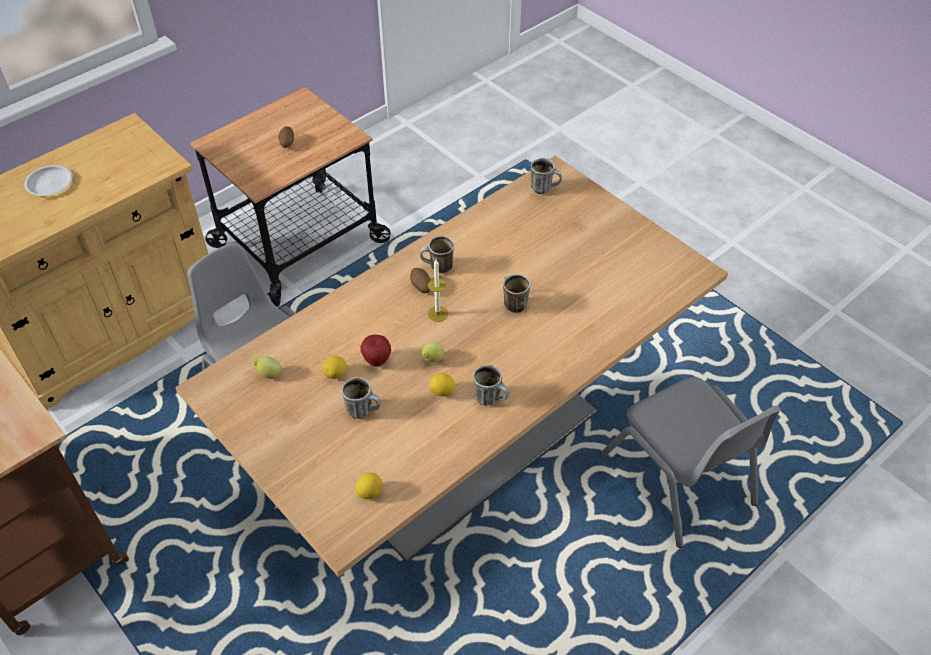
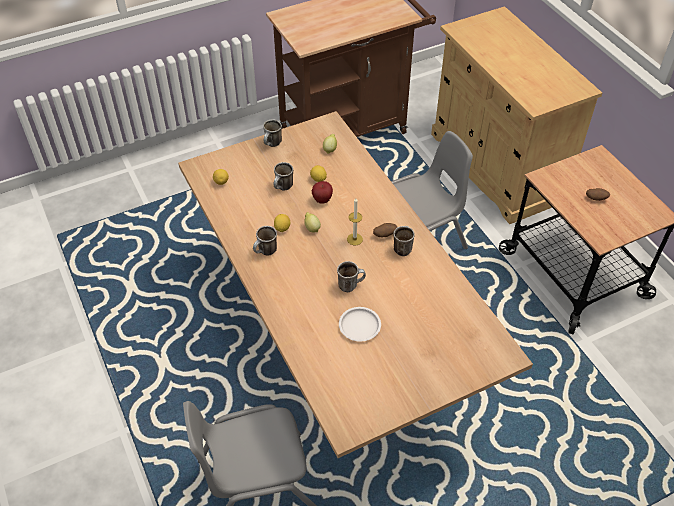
camera: 105 degrees right, 0 degrees up
(49, 183) = (523, 54): white plate -> white plate (360, 326)
(545, 188) = (484, 342): mug -> mug (272, 144)

